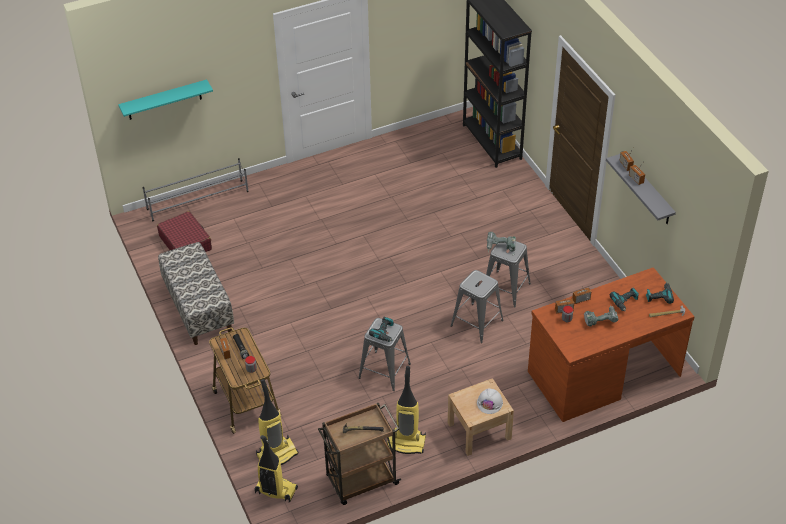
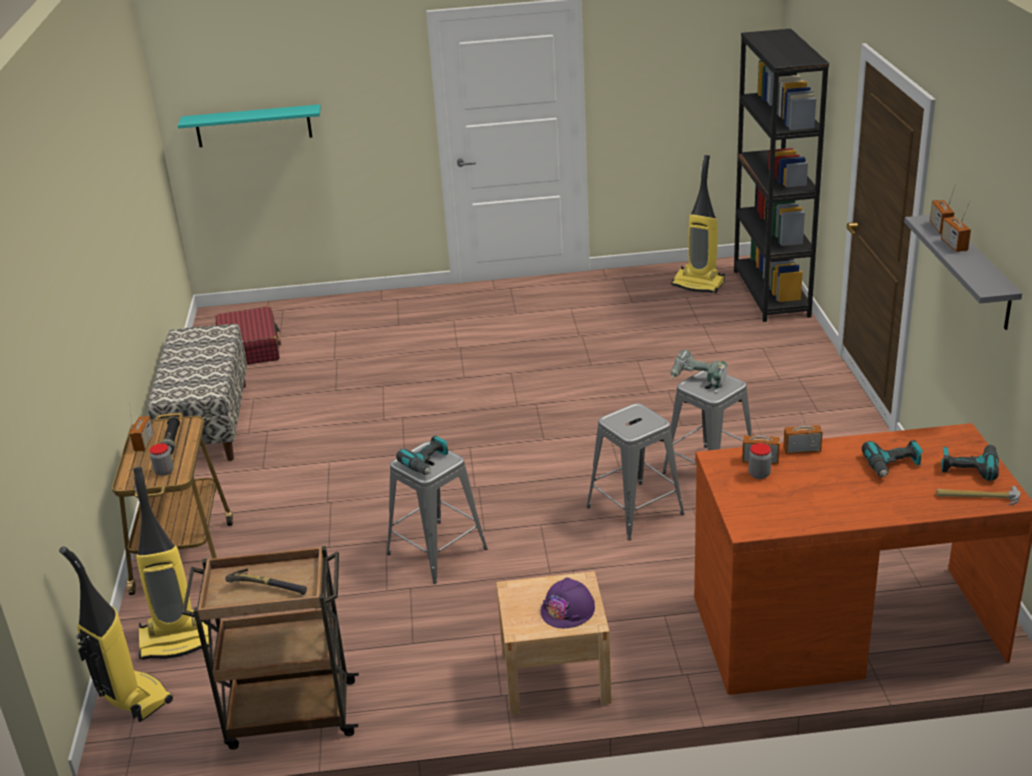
camera: 20 degrees right, 15 degrees down
(198, 200) = (302, 307): grey shoe rack -> none
(406, 442) = (409, 668): vacuum cleaner -> vacuum cleaner (699, 284)
(490, 403) = (568, 609): white hard hat -> purple hard hat
(600, 319) = (828, 485): power drill -> none

